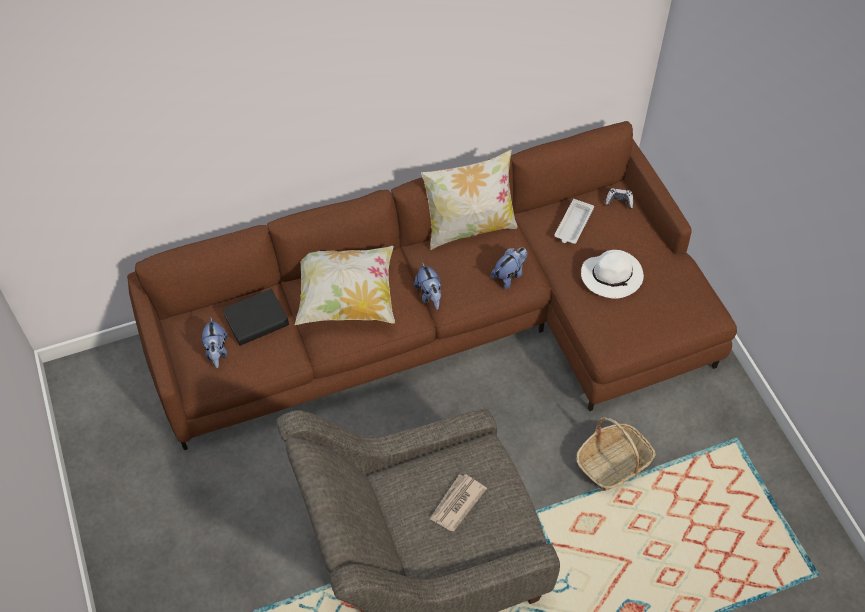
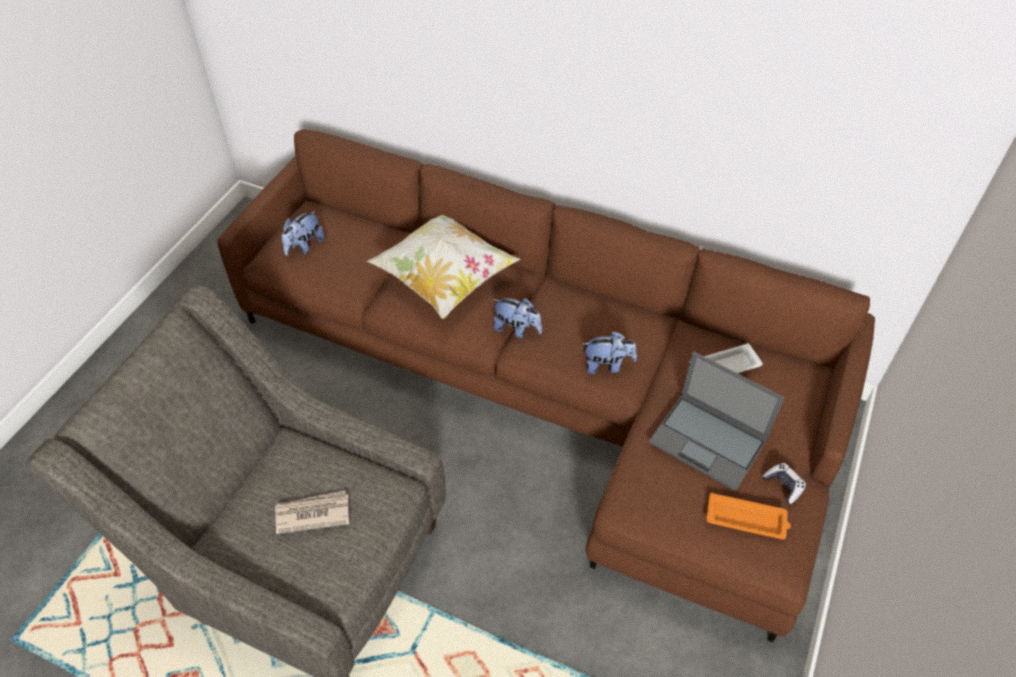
camera: 45 degrees right, 5 degrees down
(256, 321) = (359, 245): black book -> none
(429, 296) = (517, 329): plush toy -> plush toy turned 90 degrees counterclockwise
(469, 228) = (620, 301): pillow -> none
(612, 276) = (709, 441): white hat -> laptop
(613, 463) = (557, 635): basket -> none
(619, 201) = (800, 382): game controller -> game controller (783, 485)
(674, 304) = (747, 519): none -> orange tray

